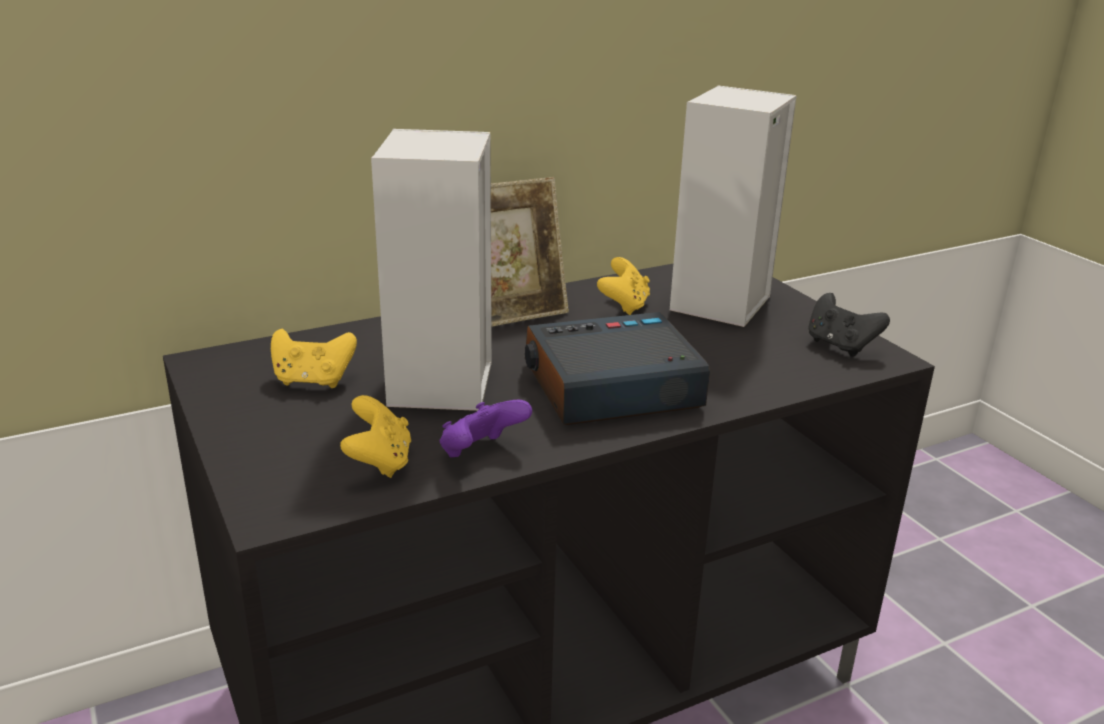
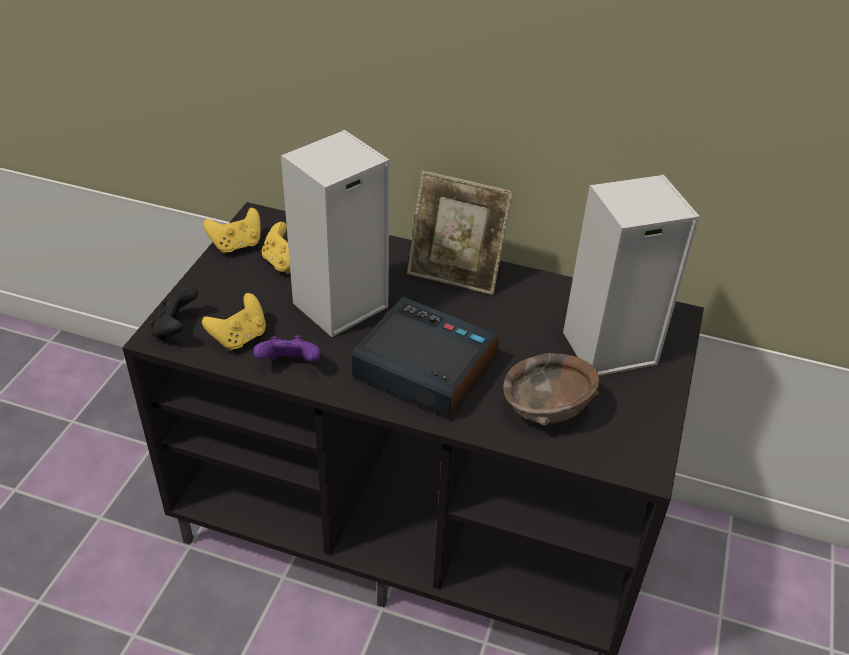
camera: 45 degrees right, 15 degrees up
(624, 306) = (538, 311): yellow game controller -> yellow game controller (237, 245)
(753, 359) = (547, 407): none -> brown bowl
(840, 346) = (629, 437): black game controller -> black game controller (175, 329)

